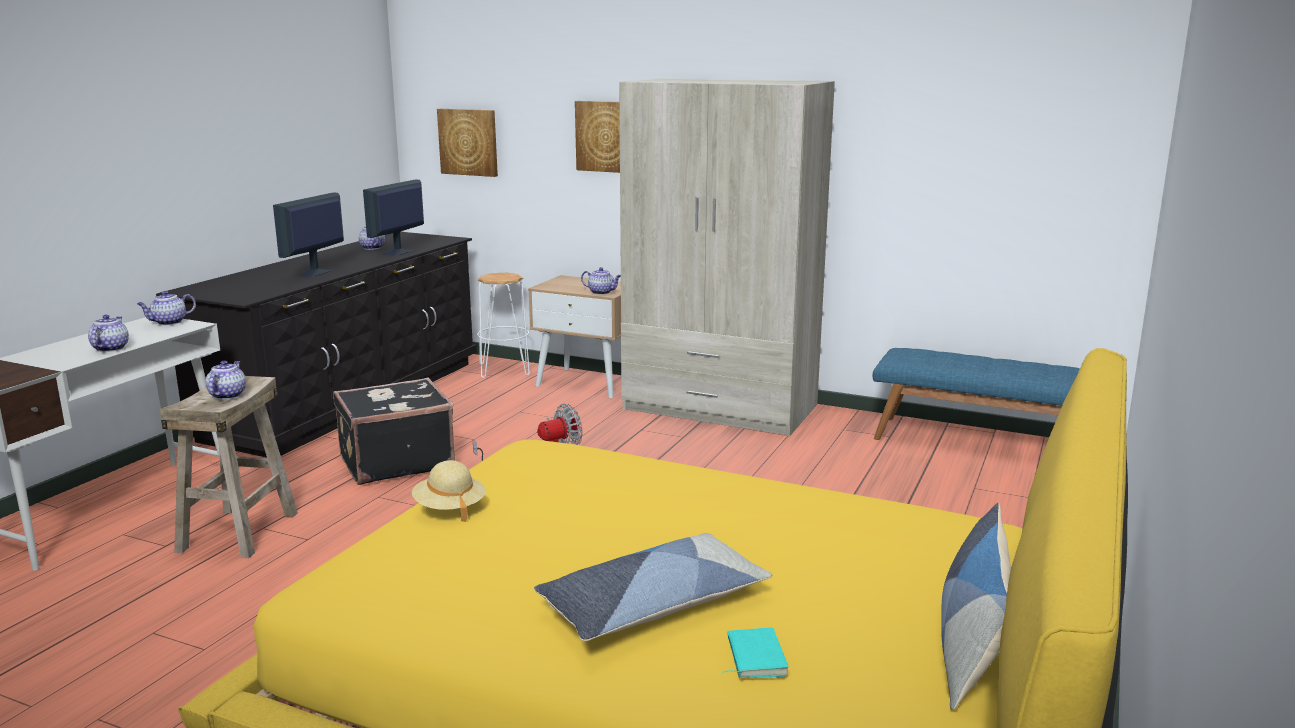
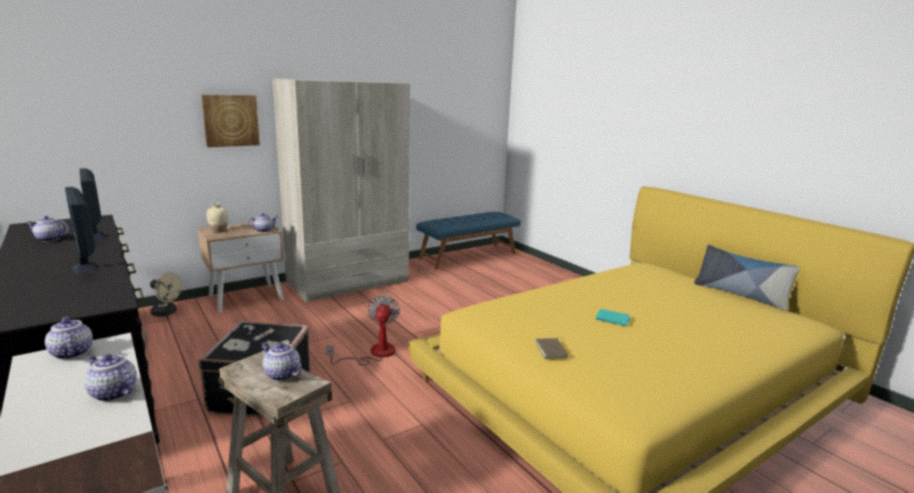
camera: 60 degrees left, 0 degrees up
(168, 322) = (71, 352): teapot -> teapot turned 150 degrees clockwise
(449, 508) = (552, 350): beige hat -> brown book
(468, 142) = (85, 132): picture -> none
(505, 370) = (167, 313): white stool -> beige fan
(566, 282) = (219, 231): none -> beige vase
(652, 605) = (697, 332): pillow -> none
(754, 657) = (748, 326): turquoise book -> turquoise book (612, 320)

